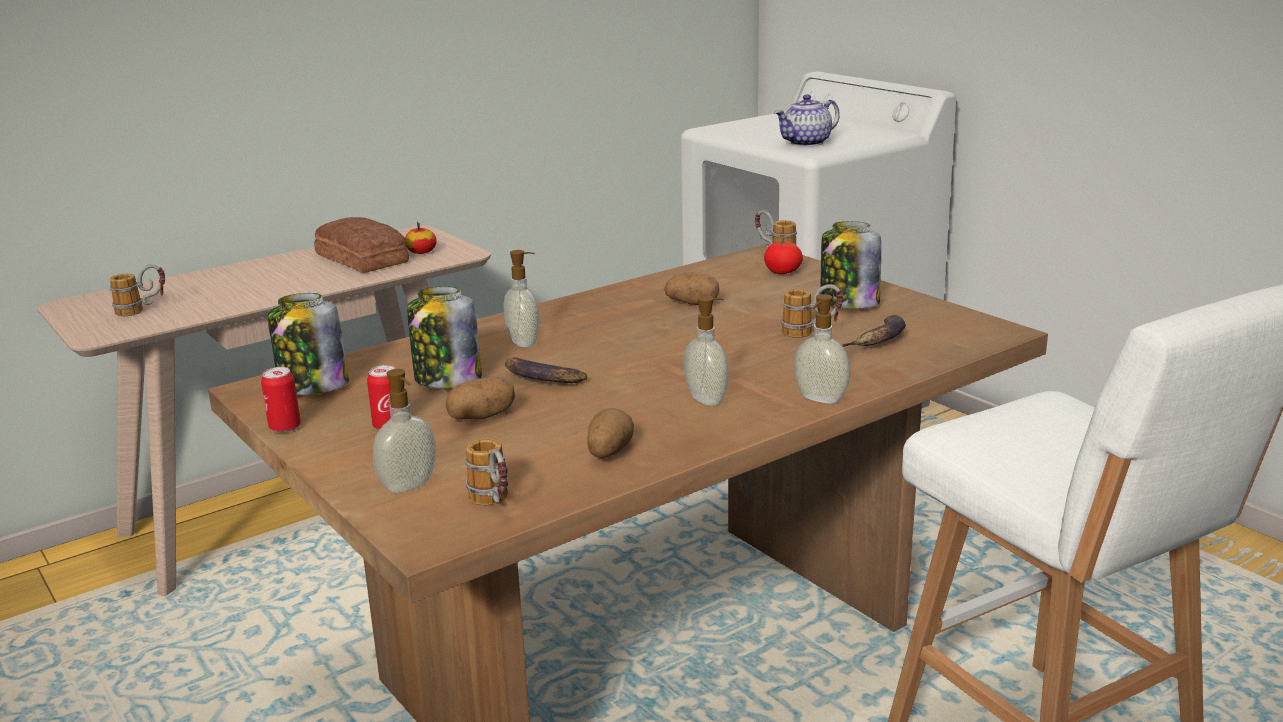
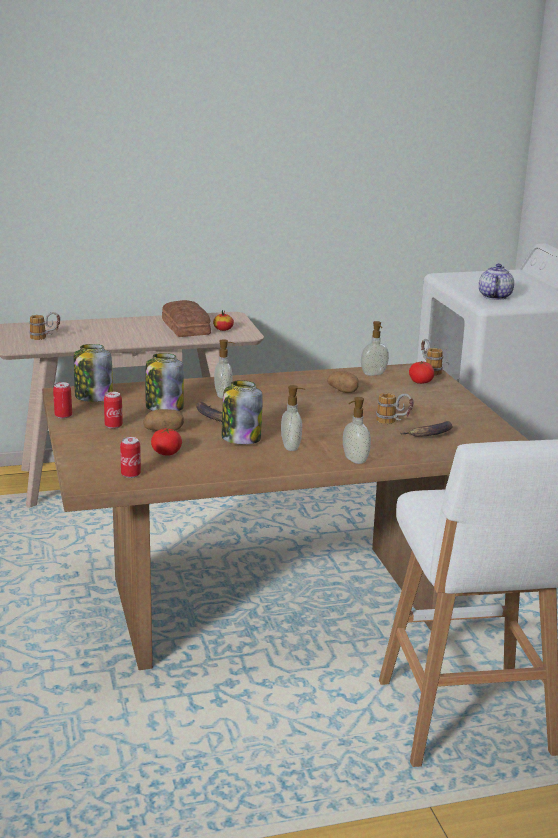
camera: 20 degrees right, 0 degrees up
(409, 486) = (98, 457): soap dispenser -> soap dispenser (374, 374)
(494, 504) = (131, 474): mug -> can
(520, 453) = (166, 453): none -> tomato
(608, 452) = (211, 462): potato -> none
(806, 143) = (494, 296): teapot -> teapot turned 120 degrees clockwise
(848, 303) = (439, 409): jar -> jar (240, 438)

